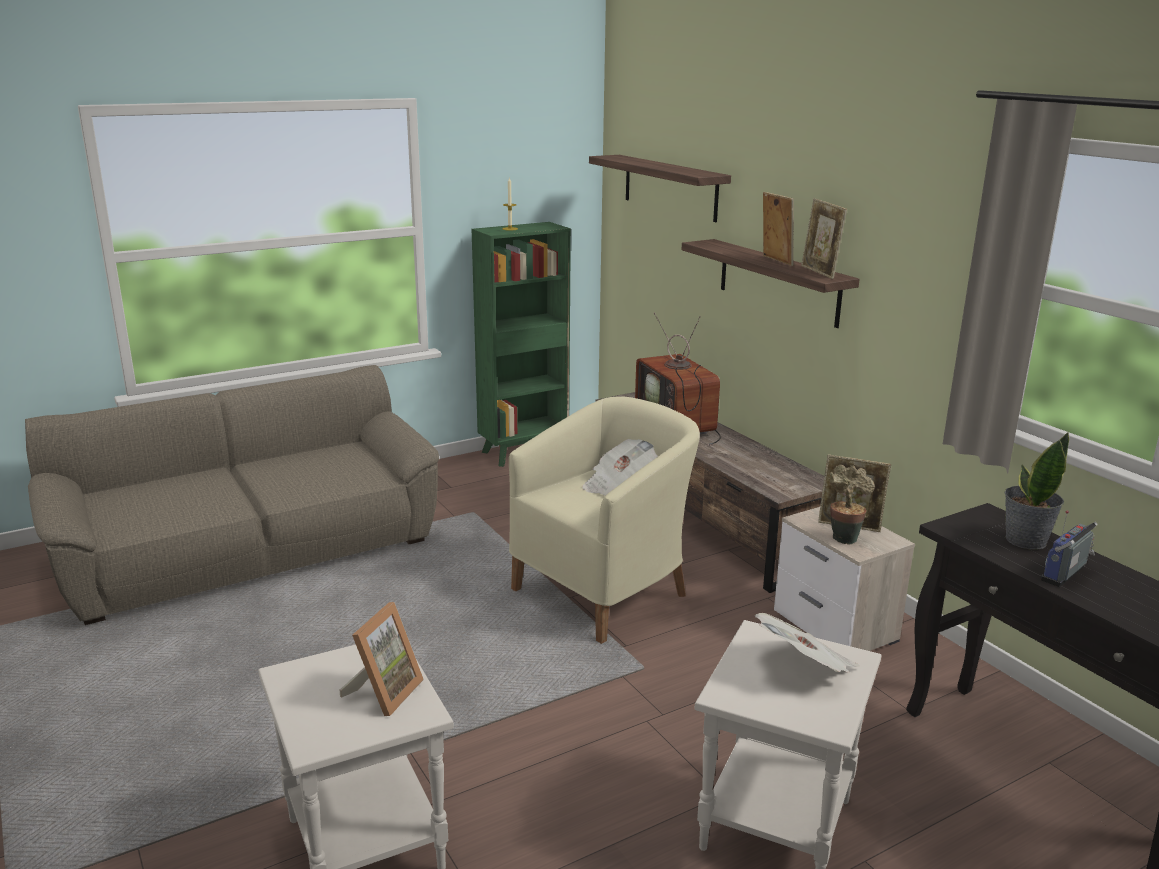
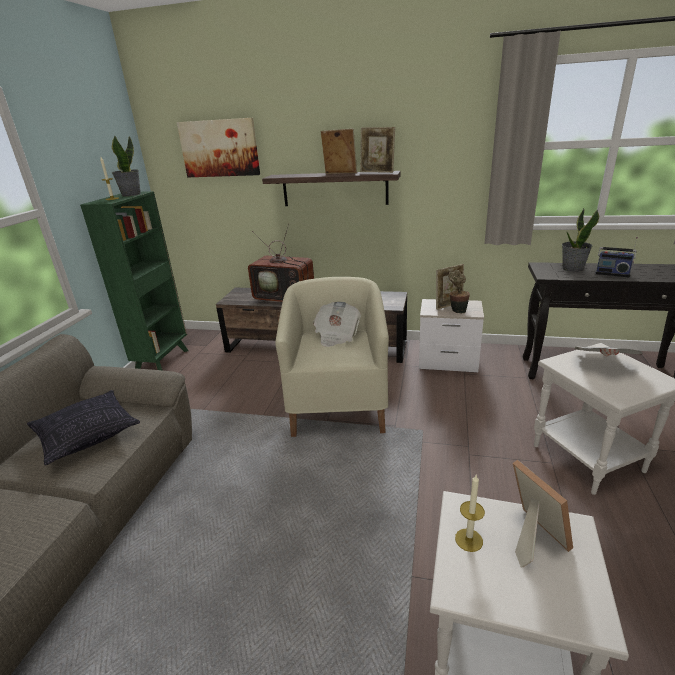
camera: 45 degrees left, 5 degrees up
(321, 470) = (88, 435): none -> pillow
(347, 663) = (468, 540): none -> candle
(538, 227) = (131, 194): none -> potted plant
(670, 187) = (220, 148): shelf -> picture
(1066, 574) = (612, 273): radio -> radio turned 60 degrees counterclockwise

